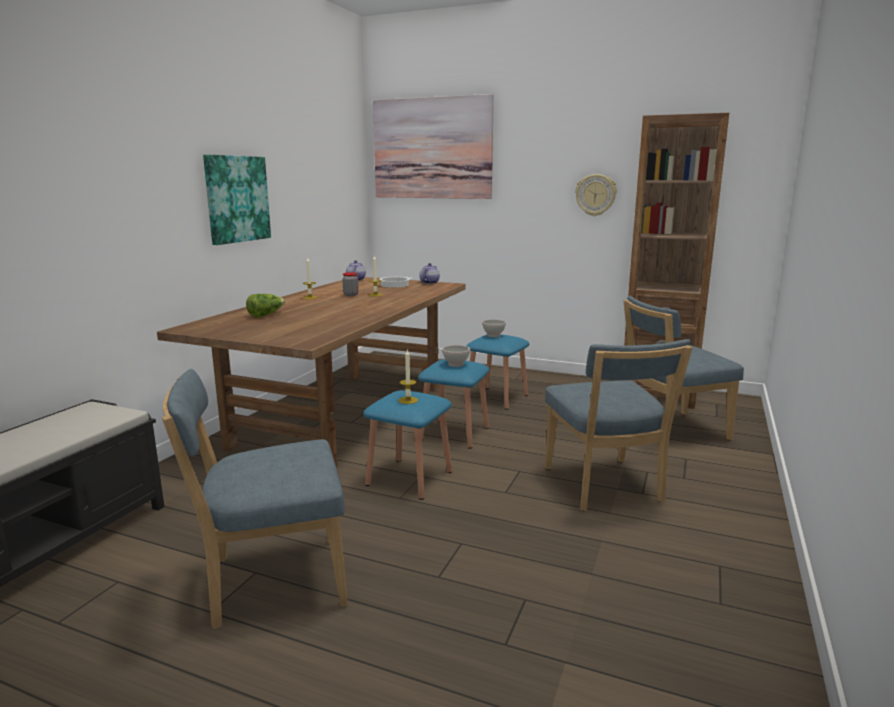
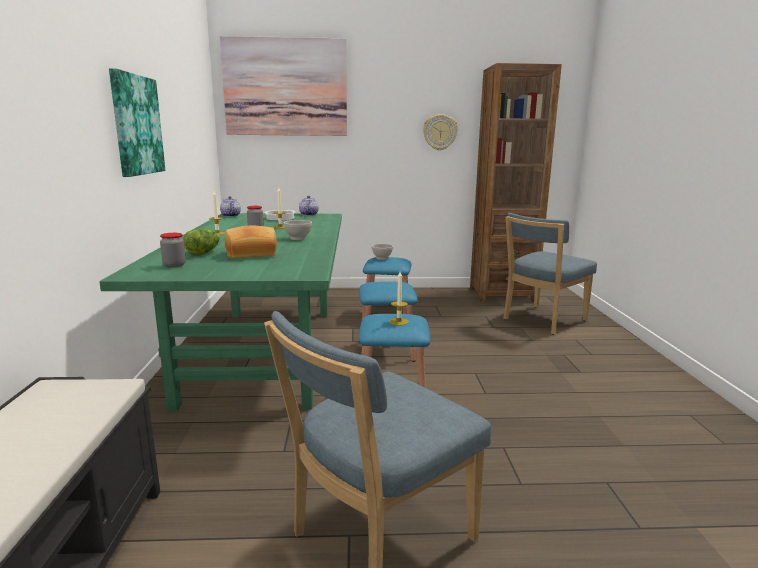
camera: 25 degrees left, 0 degrees up
(225, 324) = (174, 265): none -> jar
(299, 320) = (251, 254): none -> bread
(344, 414) = (265, 351): brown dining table -> green dining table
(456, 364) = (389, 285): white bowl -> white bowl (298, 238)
(605, 487) = (551, 373): blue chair -> none

